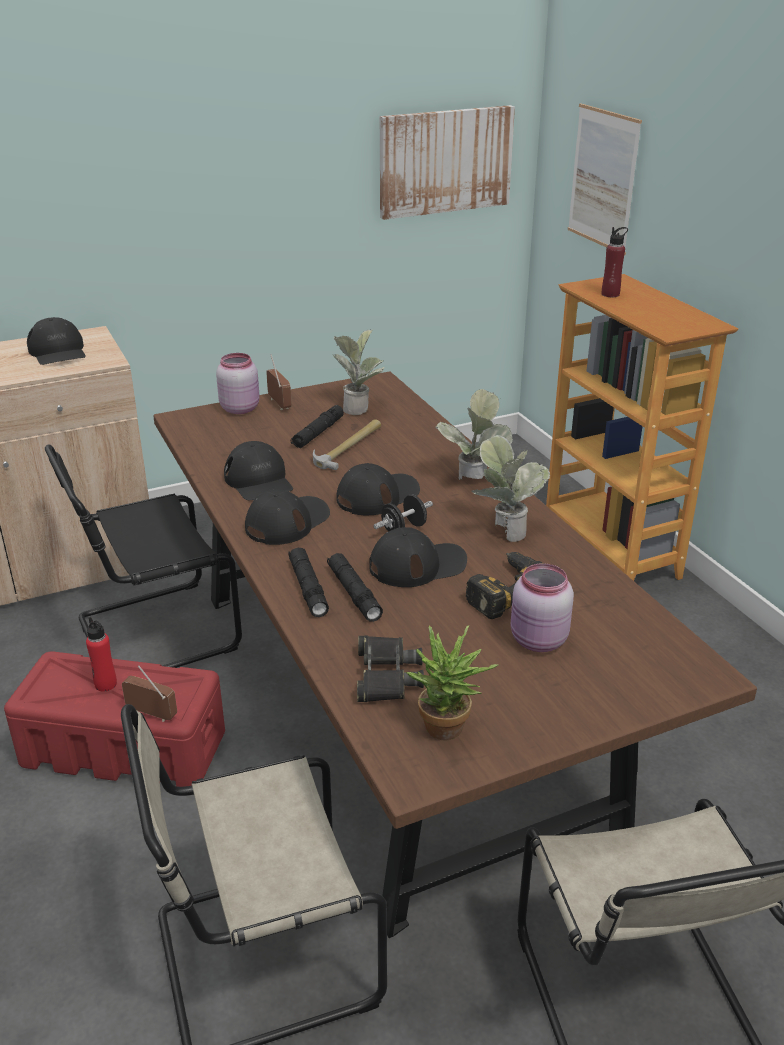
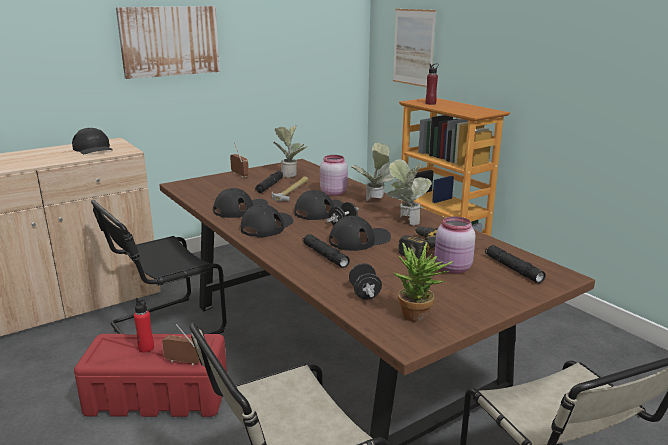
camera: 10 degrees left, 10 degrees down
(240, 408) = (215, 178): pink jar -> pink jar (333, 192)
(259, 481) = (241, 209): black cap -> black cap turned 90 degrees counterclockwise
(308, 588) = (294, 255): black flashlight -> black flashlight (513, 269)
(386, 675) = (364, 293): black binoculars -> black dumbbell
(445, 161) = (320, 44): picture -> picture (170, 41)

